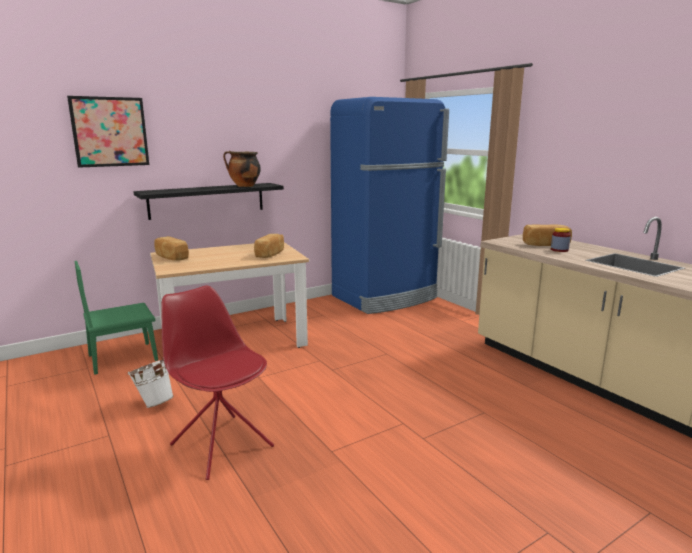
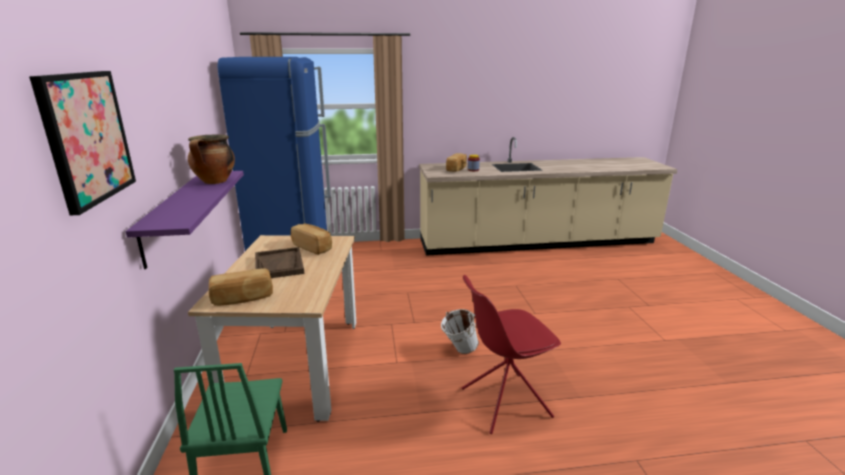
camera: 65 degrees left, 5 degrees up
(154, 403) = (399, 440): white bucket -> white bucket (459, 351)
(207, 200) = (174, 214): black shelf -> purple shelf
(230, 253) = (279, 265): none -> brown tray

